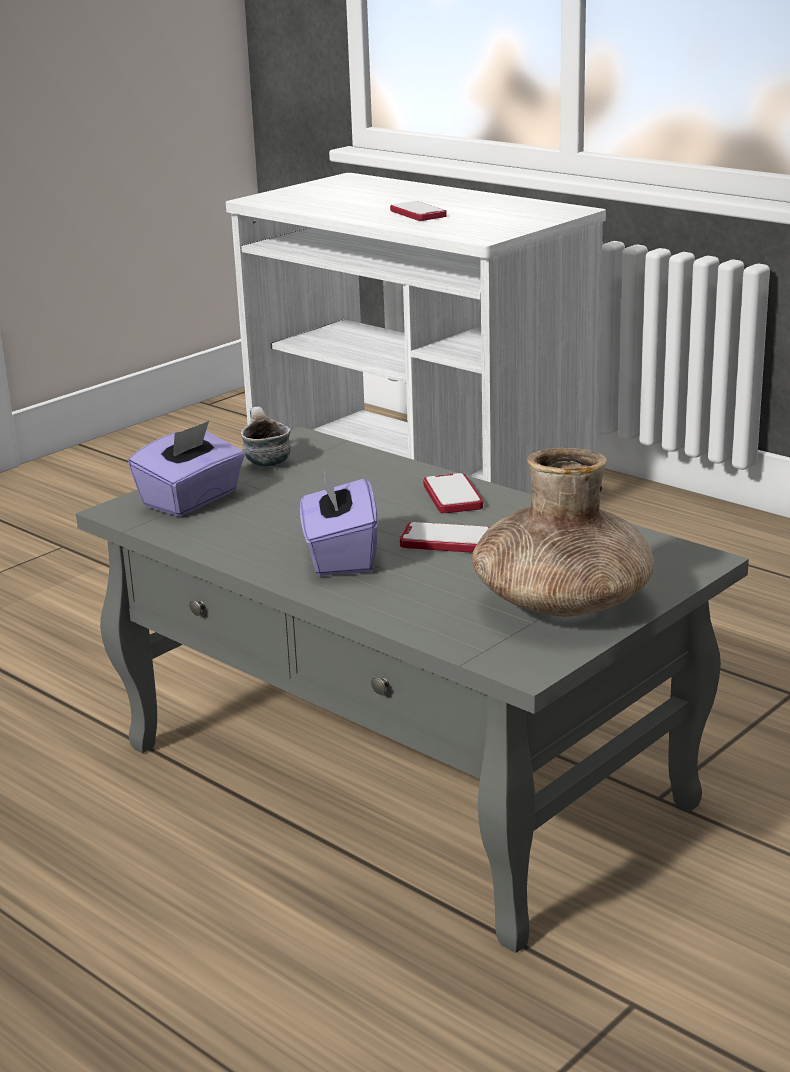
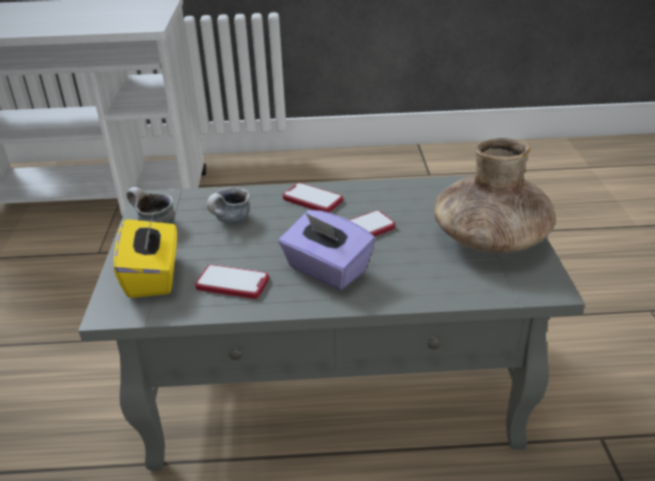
camera: 45 degrees left, 10 degrees up
(191, 500) = (153, 276): purple tissue box -> yellow tissue box
(335, 484) = (230, 222): none -> mug
(418, 213) = (69, 20): phone -> phone (232, 283)

